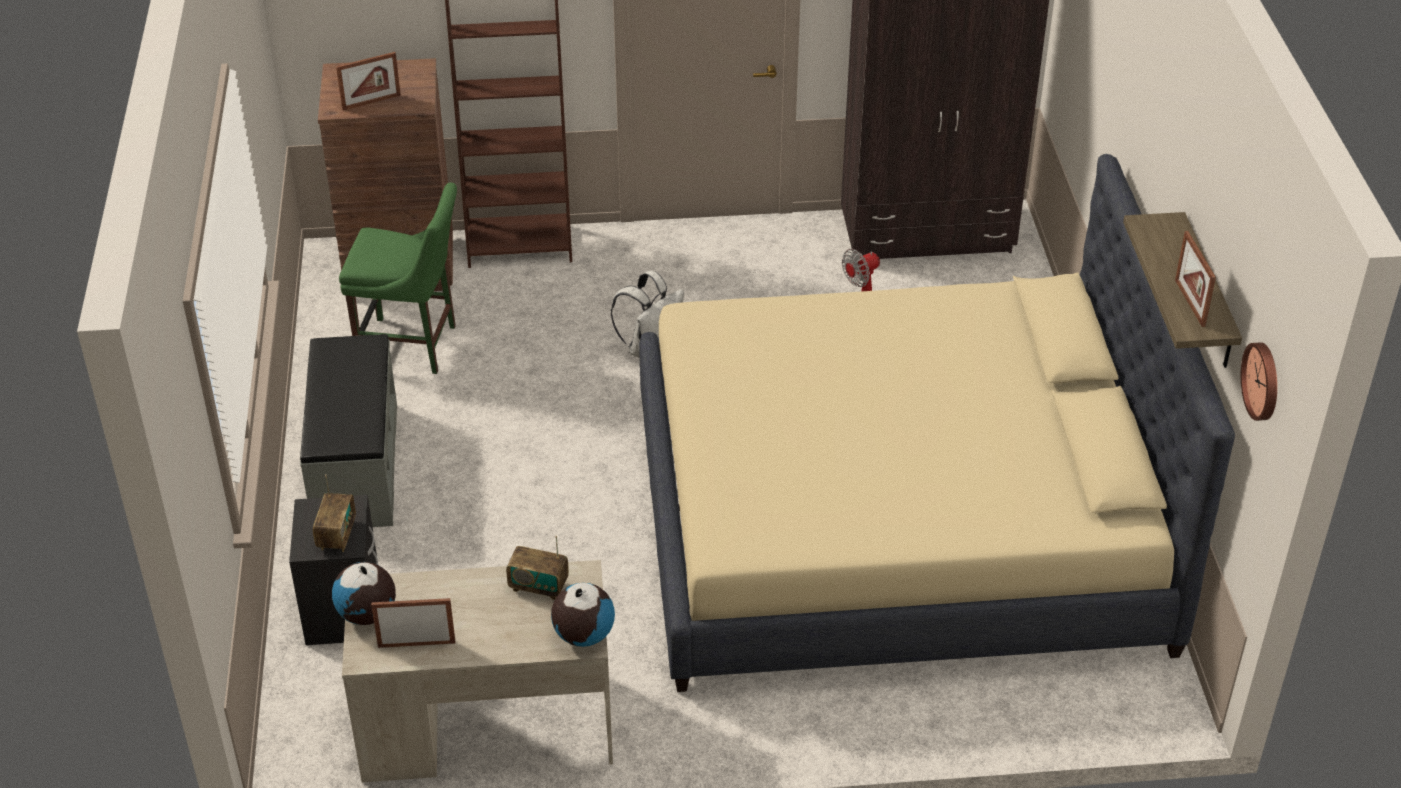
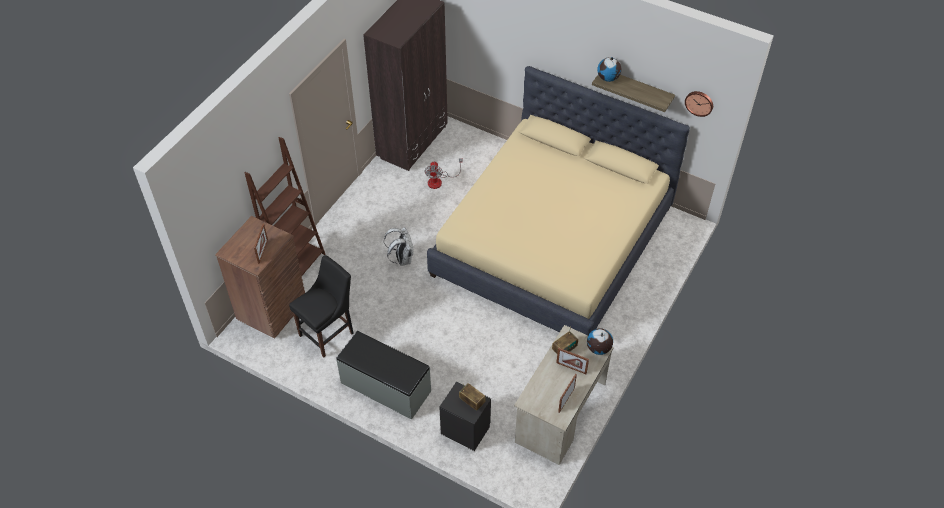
camera: 55 degrees left, 10 degrees up
(367, 615) = (539, 408): globe -> globe (608, 78)
(412, 346) = (328, 333): green chair -> black chair
(1189, 303) = (649, 95): picture frame -> picture frame (571, 368)

